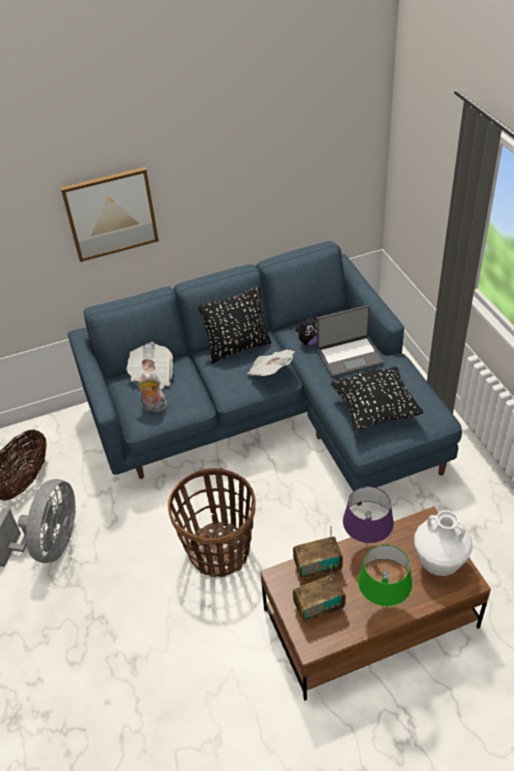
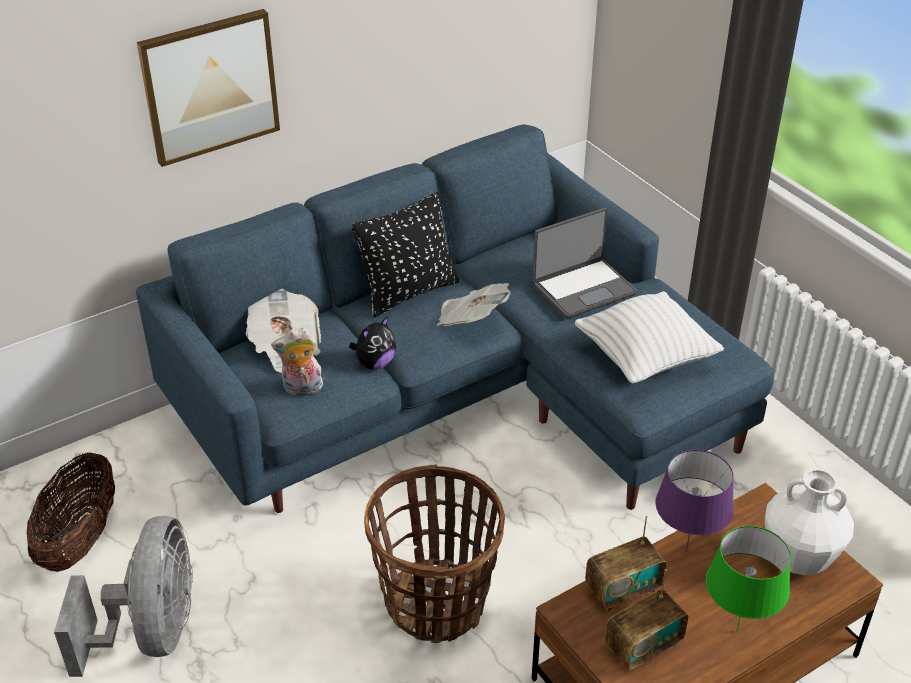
camera: 15 degrees left, 5 degrees down
(309, 341) = (516, 273): plush toy -> plush toy (375, 363)
(375, 411) = (645, 359): black pillow -> white pillow

